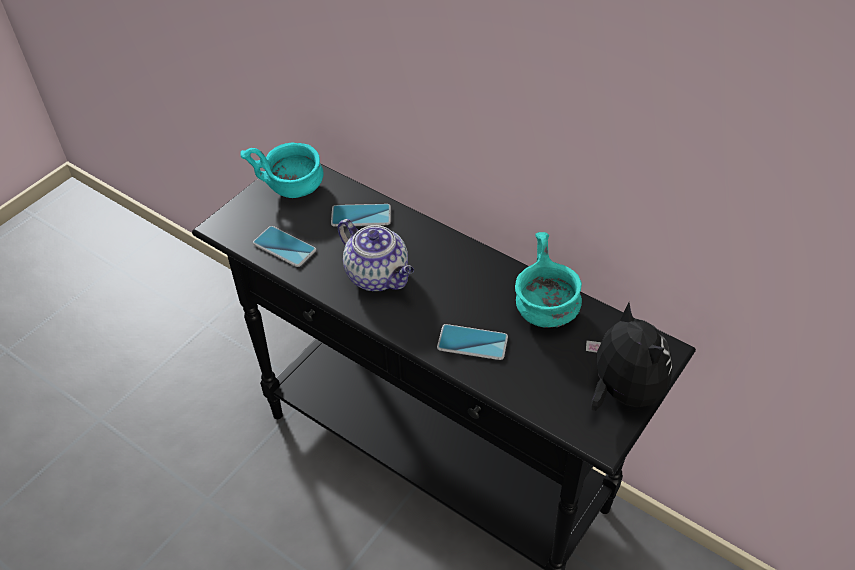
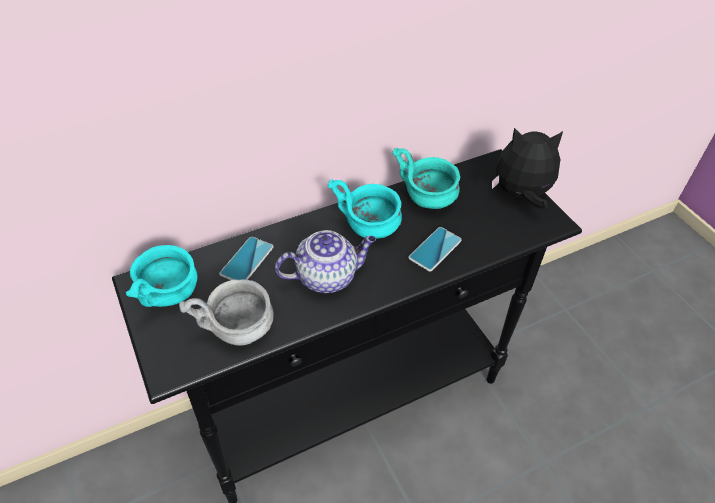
camera: 65 degrees left, 0 degrees up
(284, 247) = (240, 329): phone -> grey bowl
(465, 281) = (370, 228): none -> turquoise bowl

